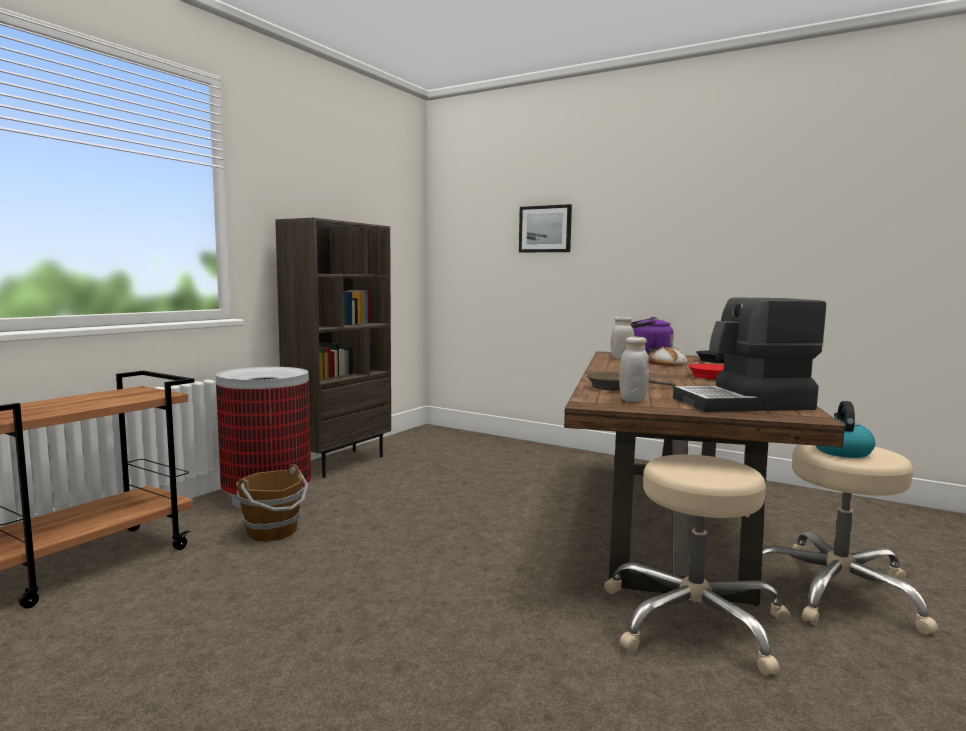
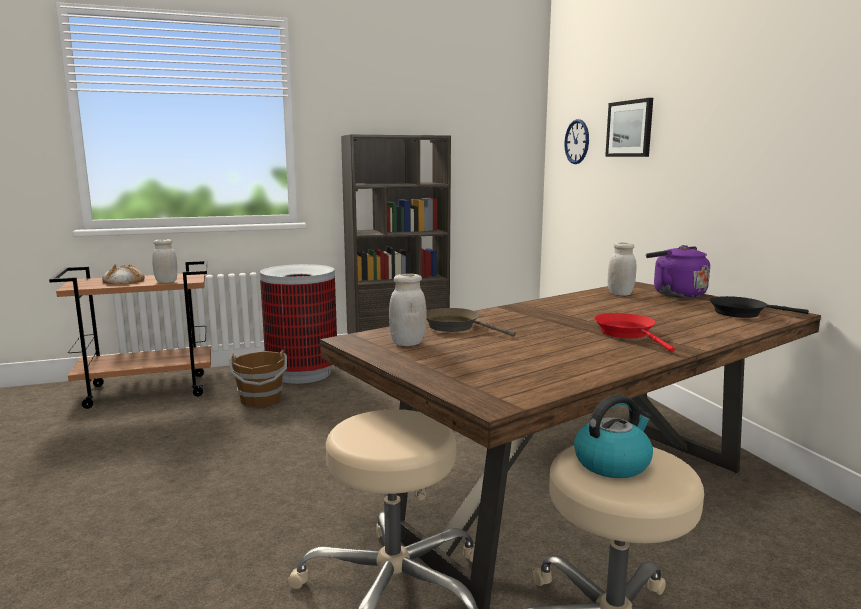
camera: 40 degrees right, 5 degrees up
(133, 399) = (166, 282): none -> white jar
(475, 239) = (577, 141): none -> wall clock
(666, 363) = (647, 307): bread -> bread (123, 281)
(744, 404) = (498, 371): coffee machine -> none

